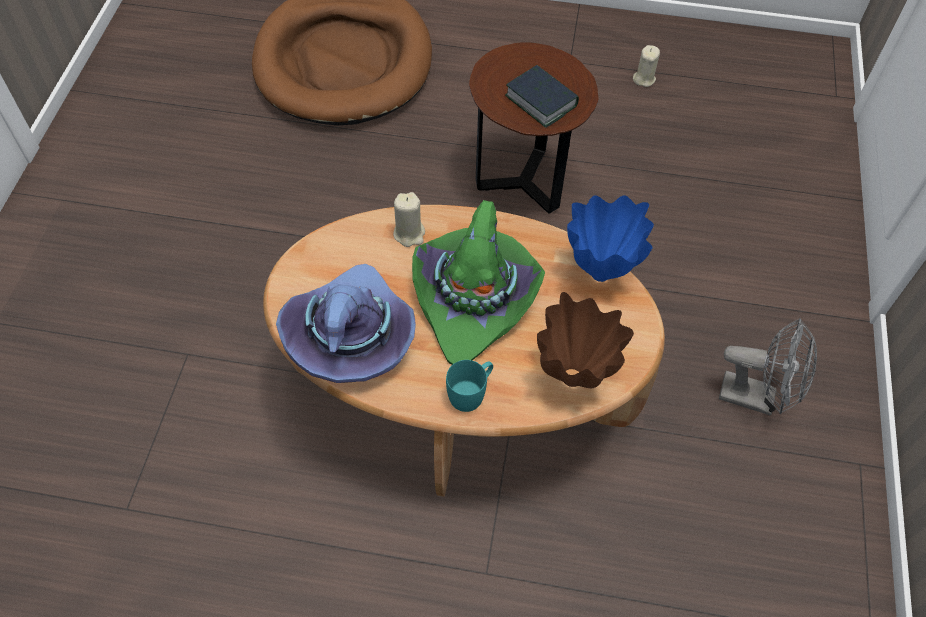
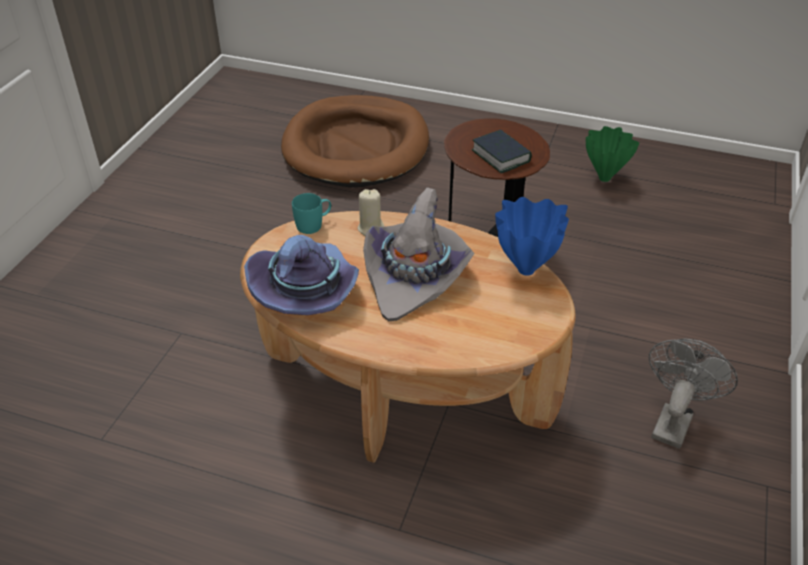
camera: 10 degrees right, 15 degrees down
(471, 392) = (397, 340): turquoise mug -> turquoise mug (314, 224)
(475, 298) = (415, 276): green hat -> grey hat
(573, 379) = (487, 340): brown vase -> none
(643, 79) = (605, 178): beige candle -> green vase
(756, 397) = (673, 420): grey fan -> grey fan turned 90 degrees counterclockwise

